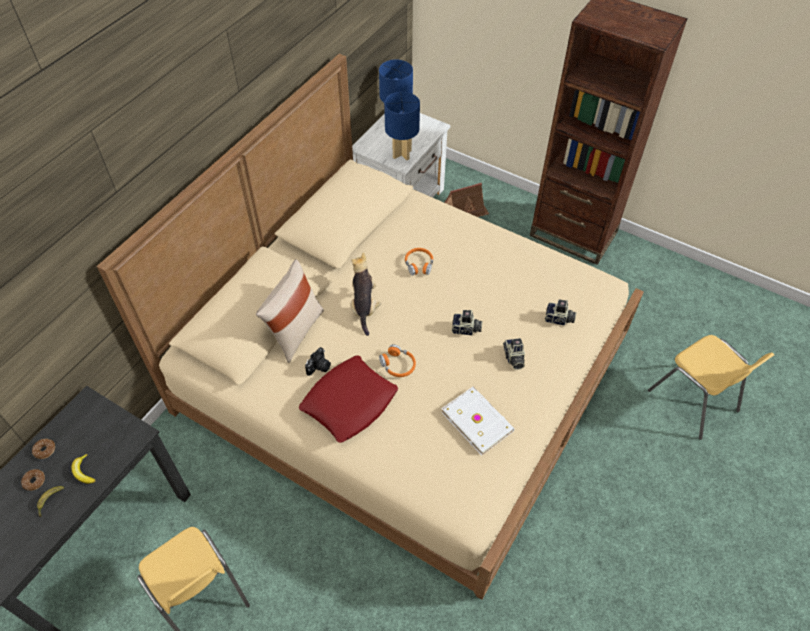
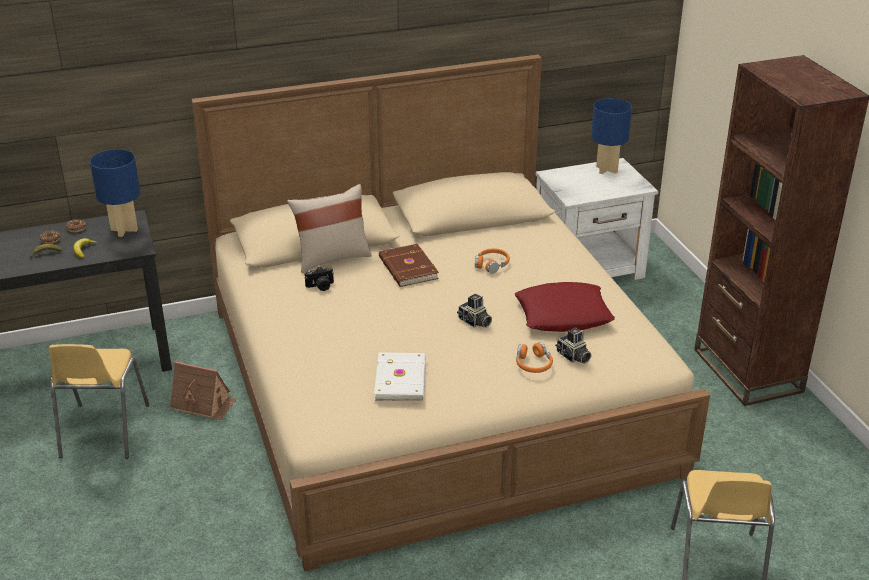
camera: 40 degrees right, 20 degrees down
(349, 402) = (315, 317): red pillow -> red pillow (563, 315)
(364, 306) = (407, 269): plush toy -> brown book
(398, 365) = (384, 315): orange headphones -> orange headphones (533, 364)
(402, 154) = (581, 192): blue table lamp -> blue table lamp (124, 230)
(466, 210) = (648, 303): toy house -> toy house (204, 404)
(513, 358) = (491, 359): camera -> none

